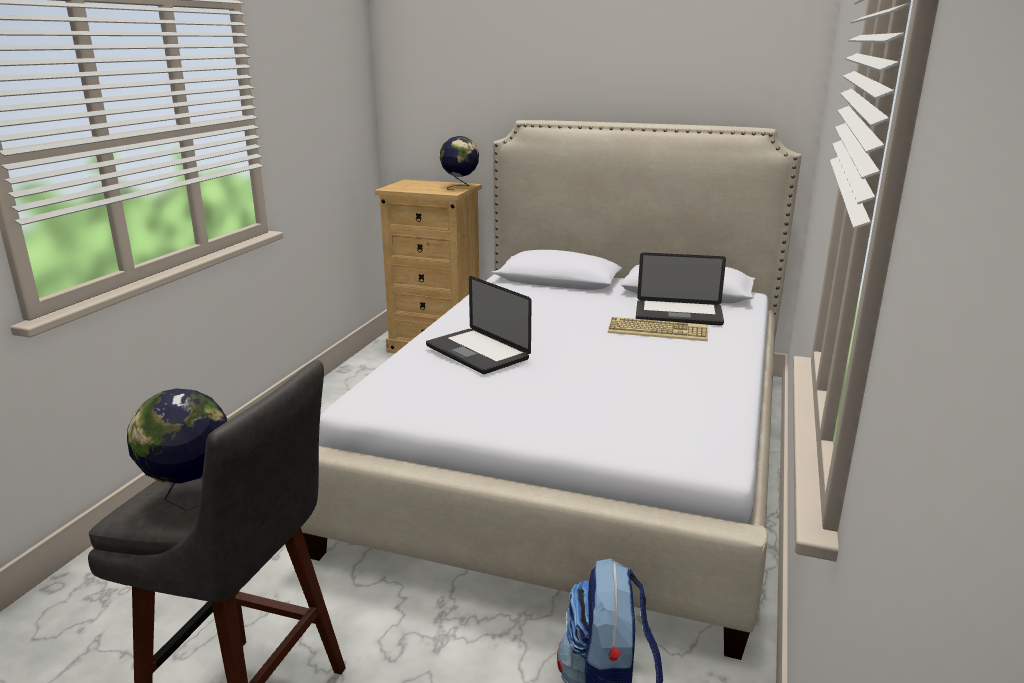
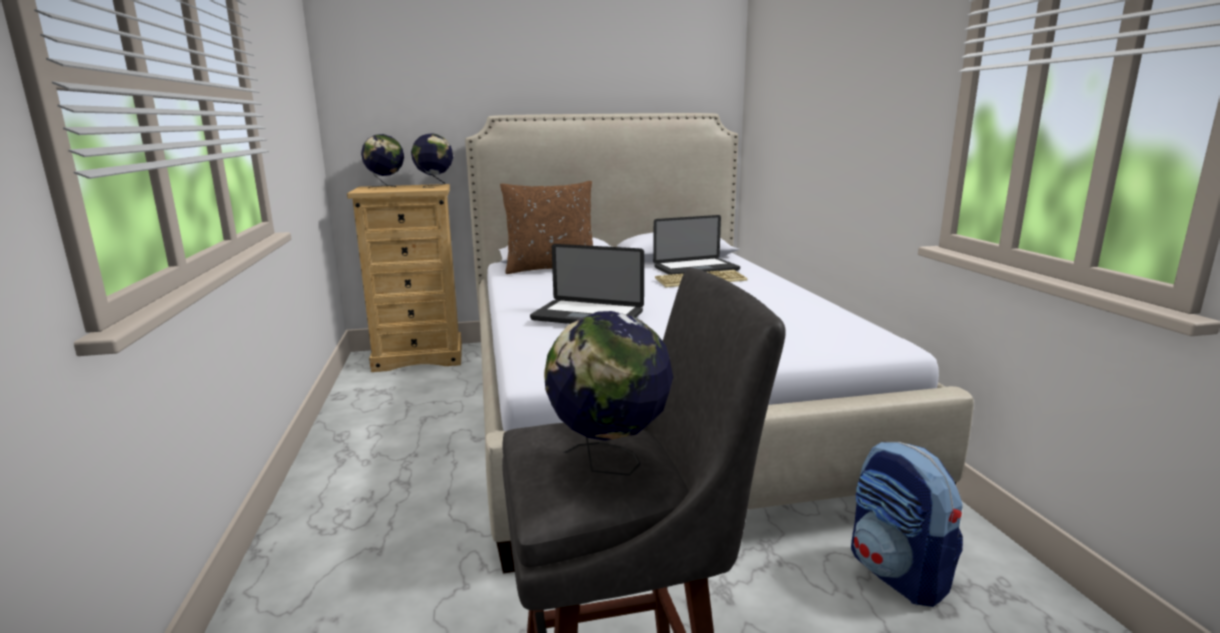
camera: 30 degrees left, 5 degrees down
(421, 183) = (386, 187): none -> globe
(538, 287) = (551, 269): none -> brown pillow

